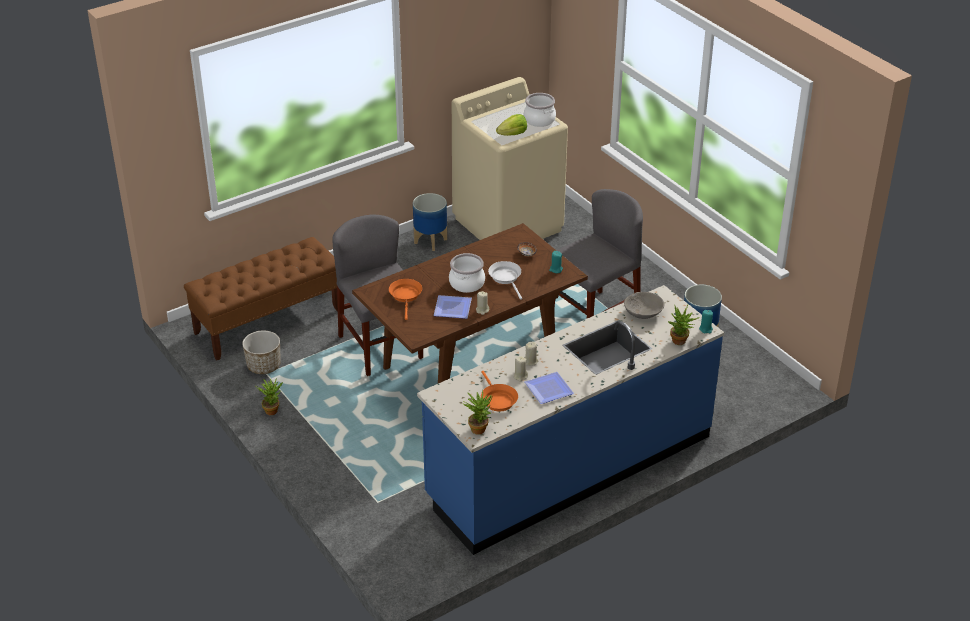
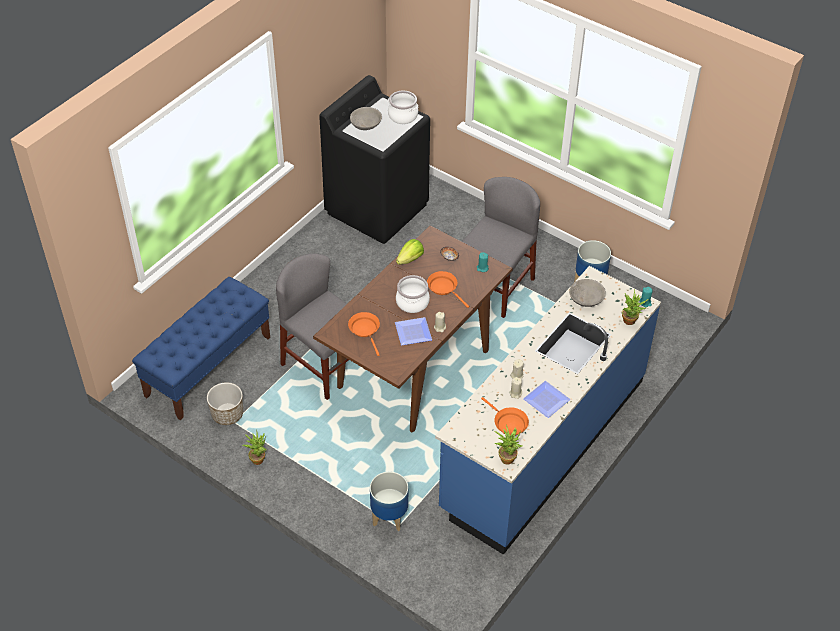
camera: 20 degrees left, 10 degrees up
(268, 321) = (208, 366): brown bench -> blue bench
(430, 241) = (316, 243): planter -> planter (389, 517)
(498, 120) = (366, 124): none -> grey bowl
(506, 278) = (444, 288): white frying pan -> orange frying pan
(508, 224) = (377, 208): beige washing machine -> black washing machine
(513, 134) = (387, 137): lettuce -> lettuce (410, 259)

